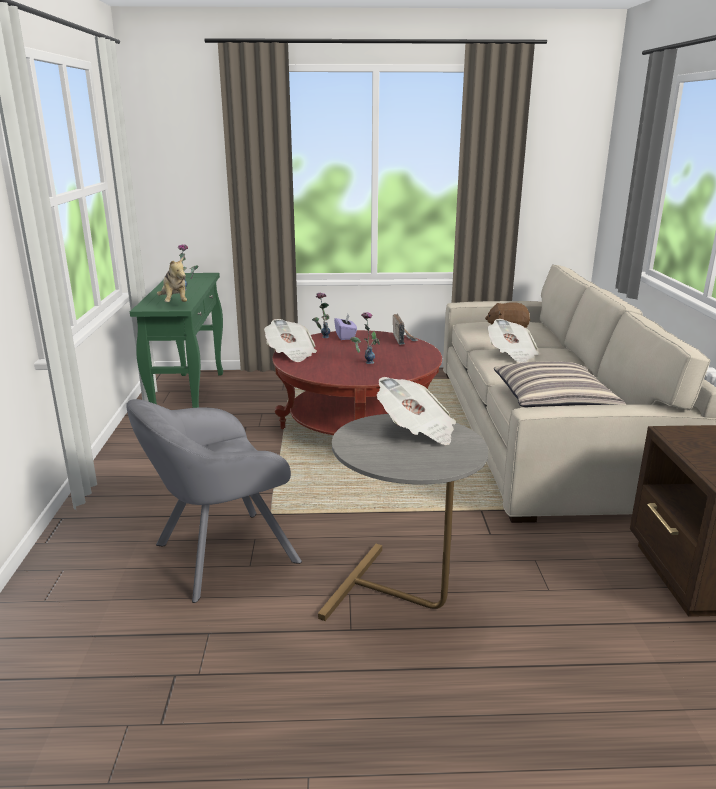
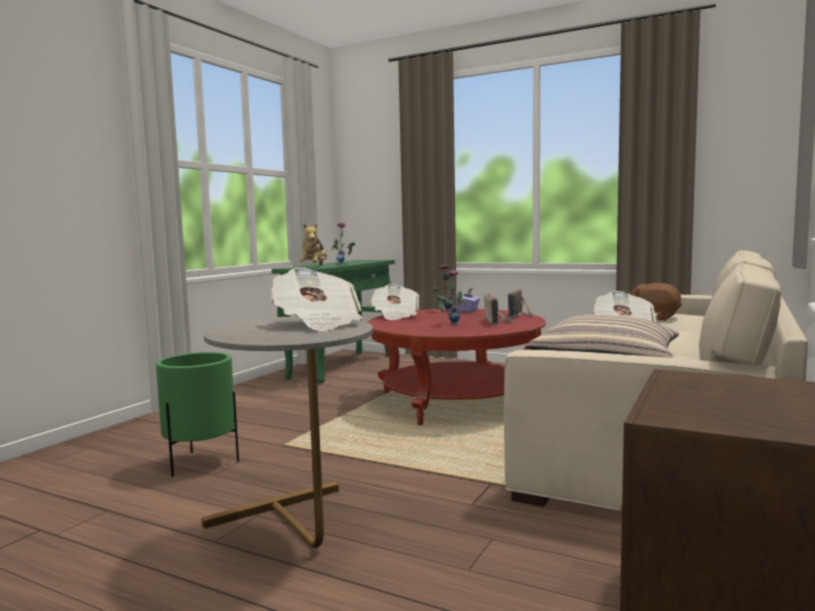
camera: 30 degrees right, 15 degrees down
(219, 555) = (201, 463): grey armchair -> green planter
(398, 353) = (497, 321): none -> radio

